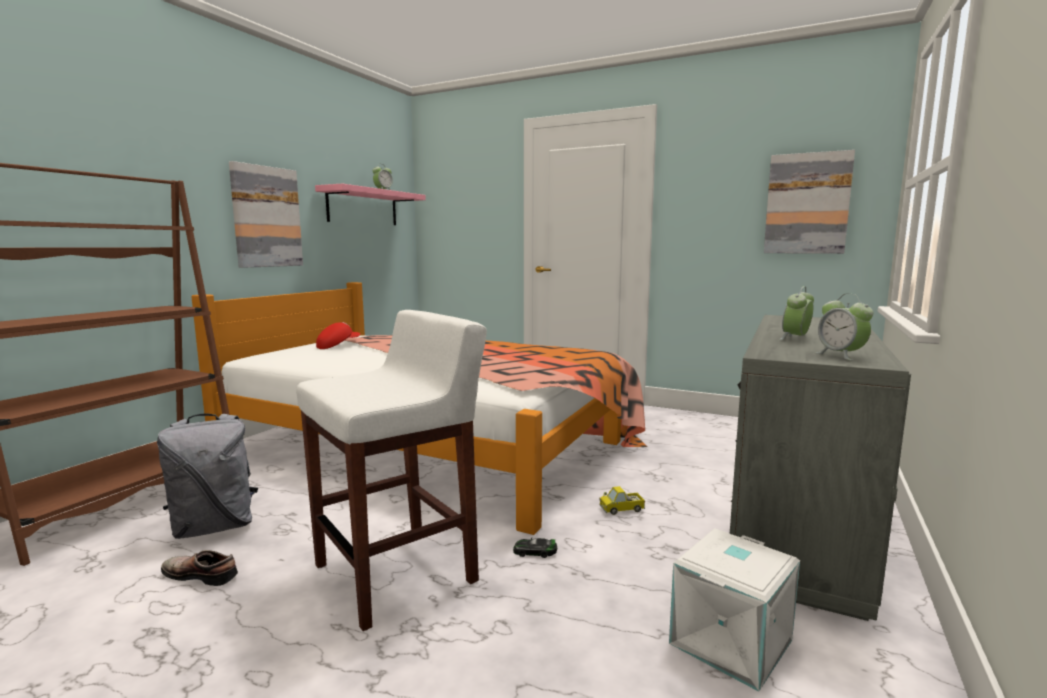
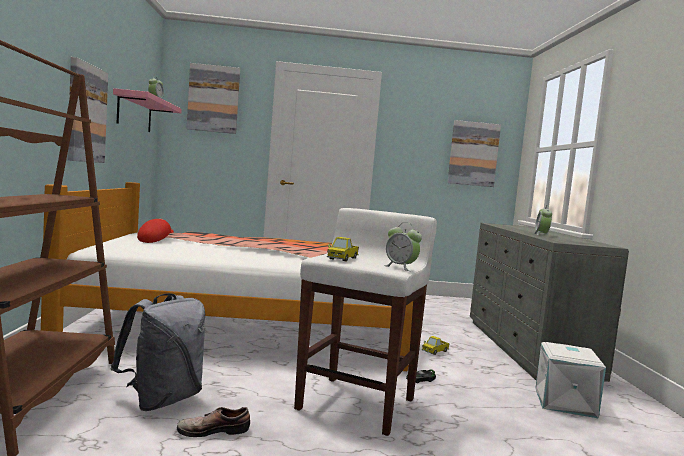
camera: 30 degrees left, 5 degrees down
(345, 382) = (342, 259): none -> toy truck
(463, 178) = (213, 99): none -> picture
(840, 355) = (586, 242): alarm clock -> alarm clock (400, 267)

